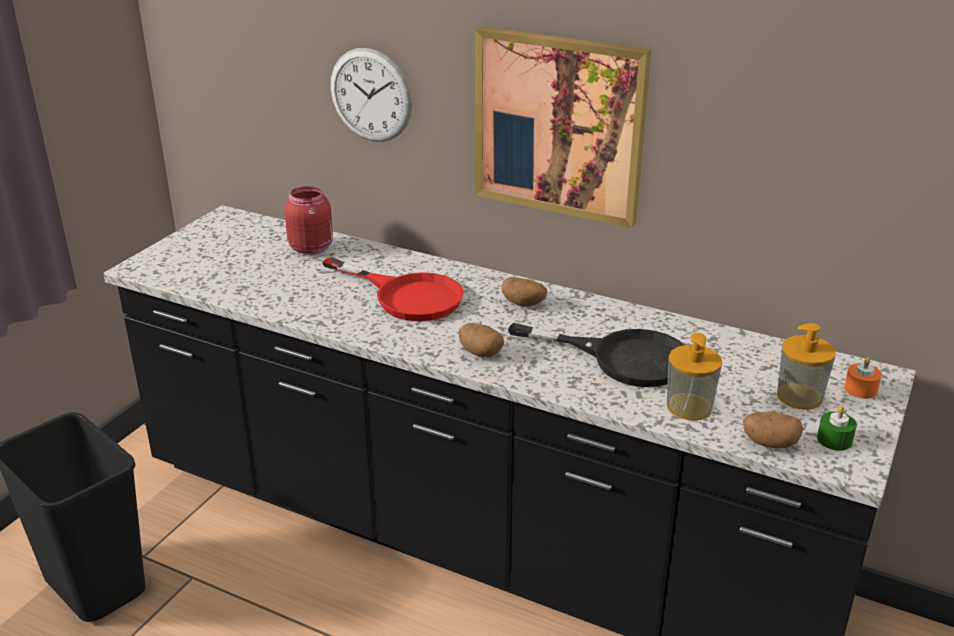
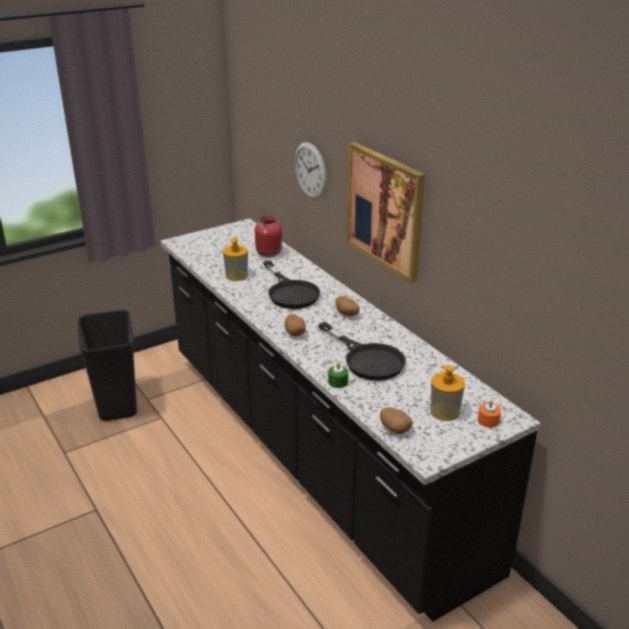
camera: 30 degrees right, 0 degrees up
(407, 296) = (290, 292): red frying pan -> black frying pan
(689, 407) = (373, 395): soap dispenser -> soap dispenser (236, 275)
(834, 440) = (435, 440): green candle -> green candle (338, 382)

